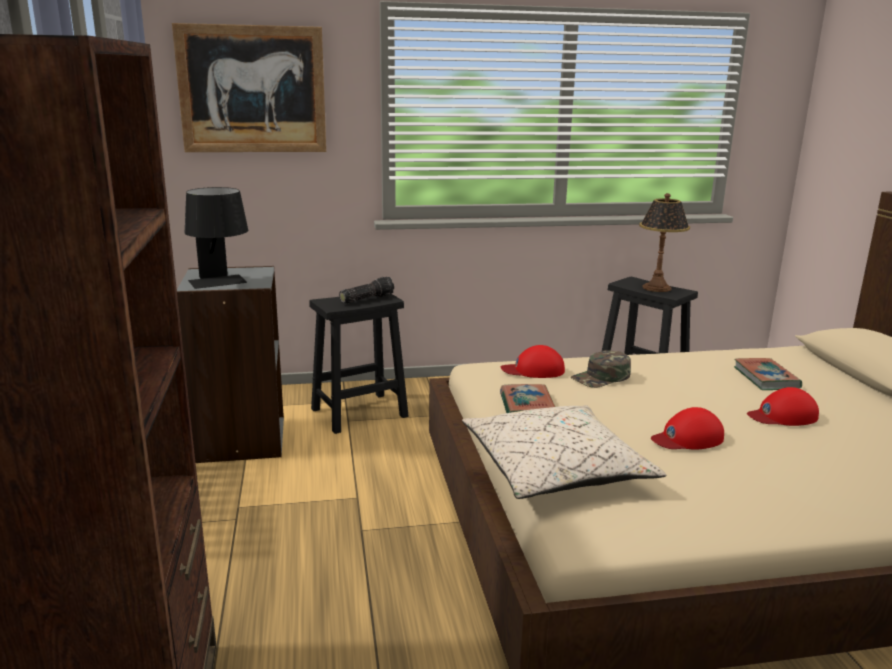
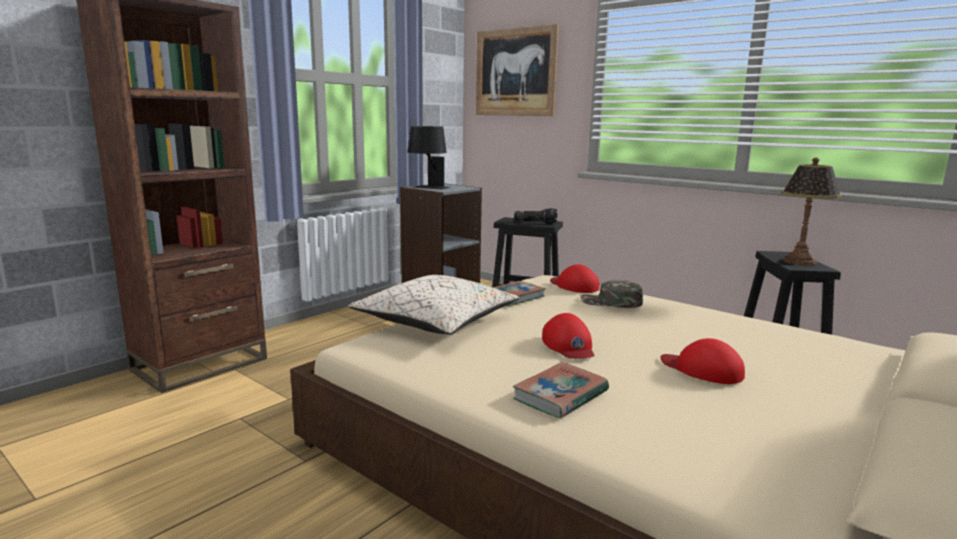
camera: 50 degrees right, 5 degrees down
(687, 438) = (568, 345): red cap -> red cap turned 135 degrees counterclockwise
(766, 378) = (779, 351): book -> book (561, 395)

